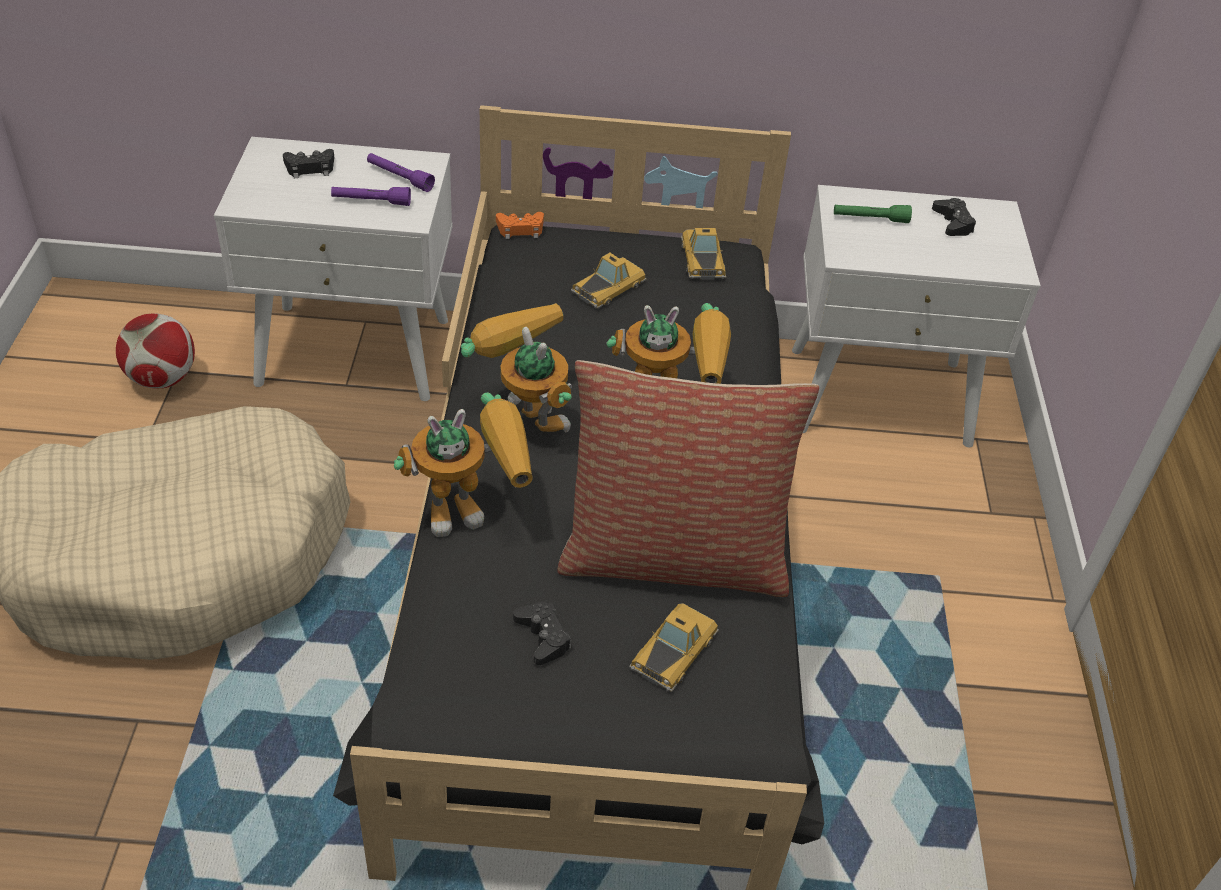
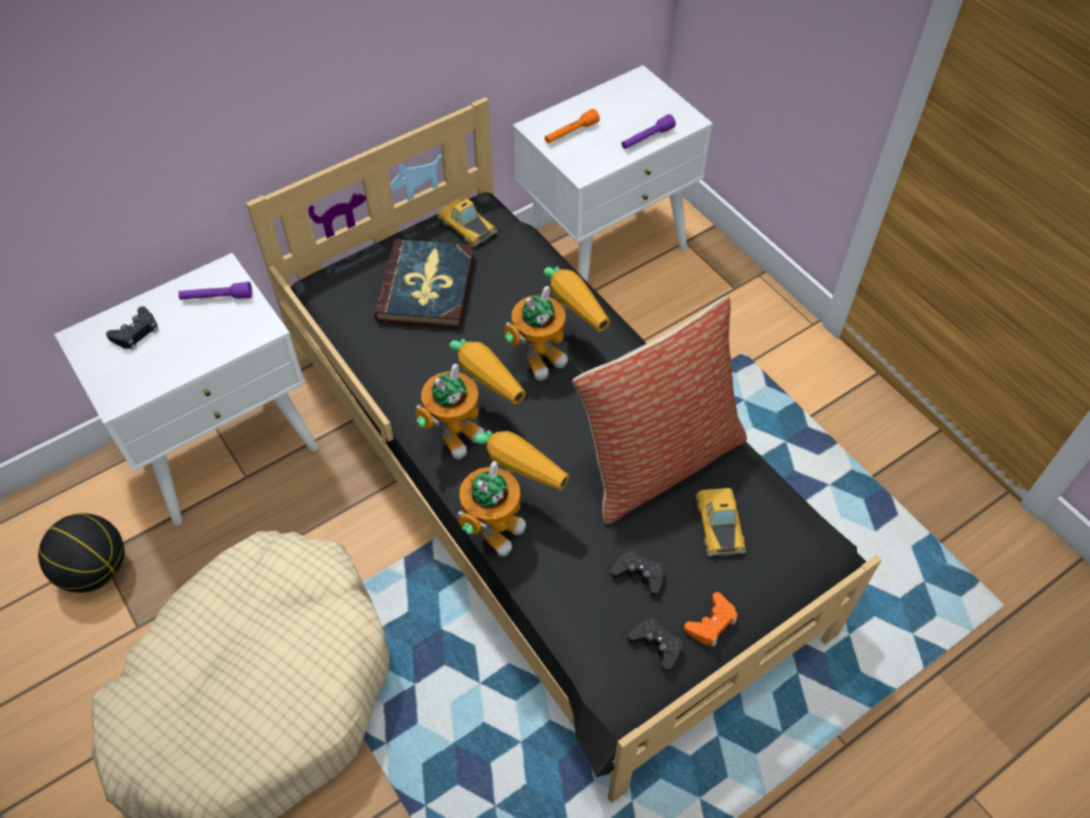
camera: 35 degrees left, 10 degrees up
(162, 378) = (95, 569): football -> basketball
(371, 201) = (217, 332): purple flashlight -> purple flashlight (647, 138)
(520, 229) = (318, 279): orange game controller -> orange game controller (711, 623)
(524, 414) = (470, 425): toy robot -> toy robot turned 120 degrees clockwise
(609, 287) = (427, 287): toy car -> book
(870, 219) = (571, 133): green flashlight -> orange flashlight
(952, 223) = (622, 105): black game controller -> black game controller (657, 645)

